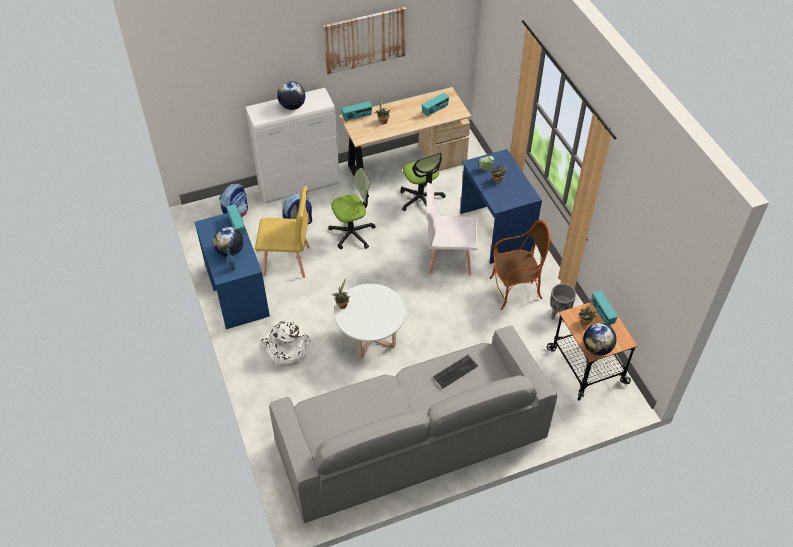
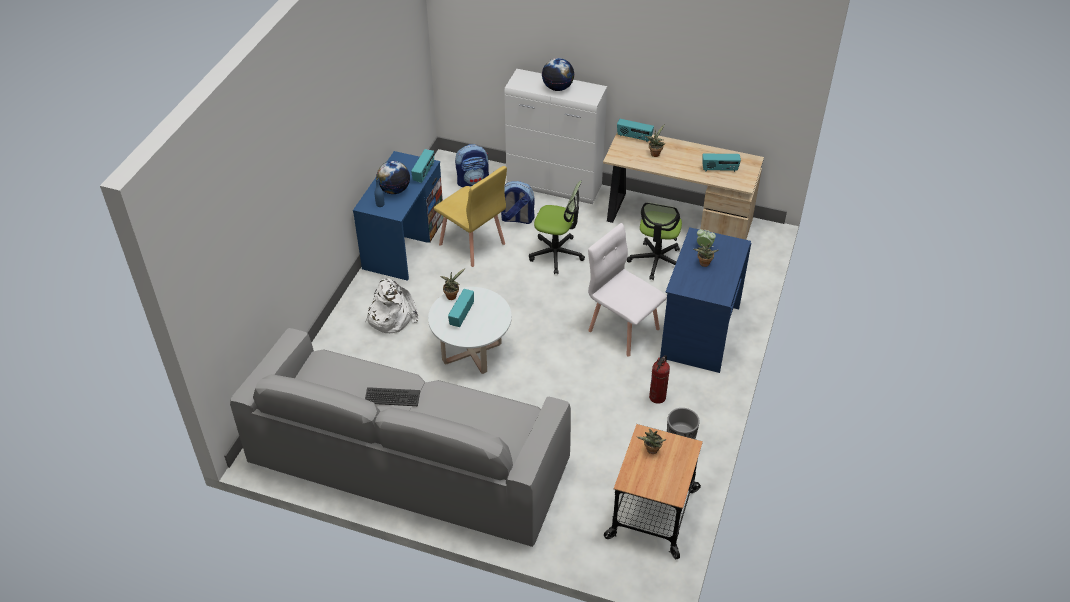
camera: 40 degrees right, 5 degrees down
(365, 40) = (663, 50): picture -> none
(455, 372) = (481, 414): keyboard -> keyboard (392, 397)
(515, 290) = (657, 397): armchair -> fire extinguisher
(596, 348) = (635, 481): globe -> none
(602, 314) = (680, 454): radio -> radio (461, 315)

